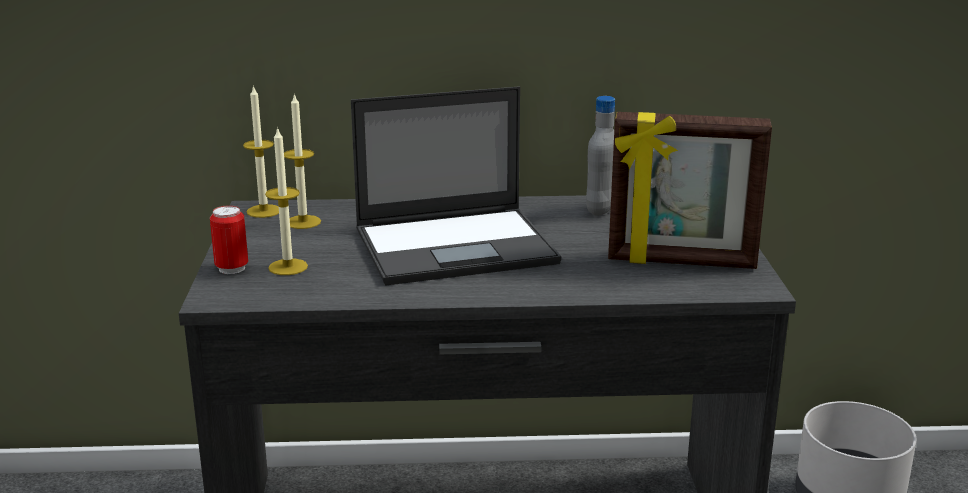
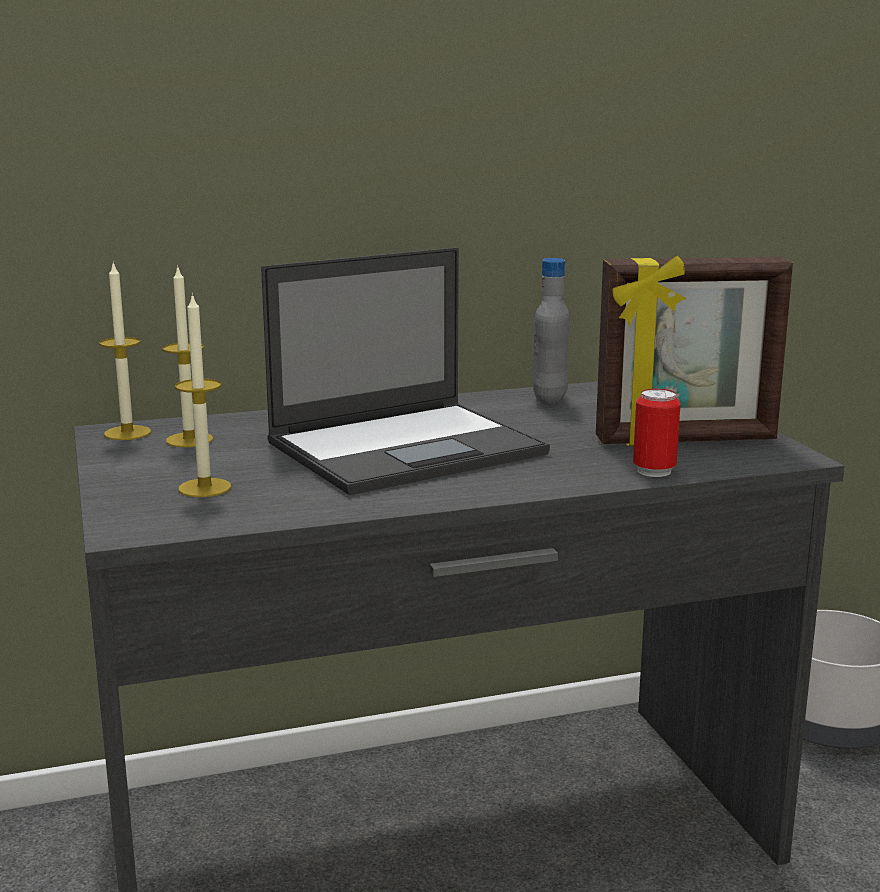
camera: 15 degrees left, 5 degrees down
(232, 268) = (128, 496): can -> can (654, 471)

